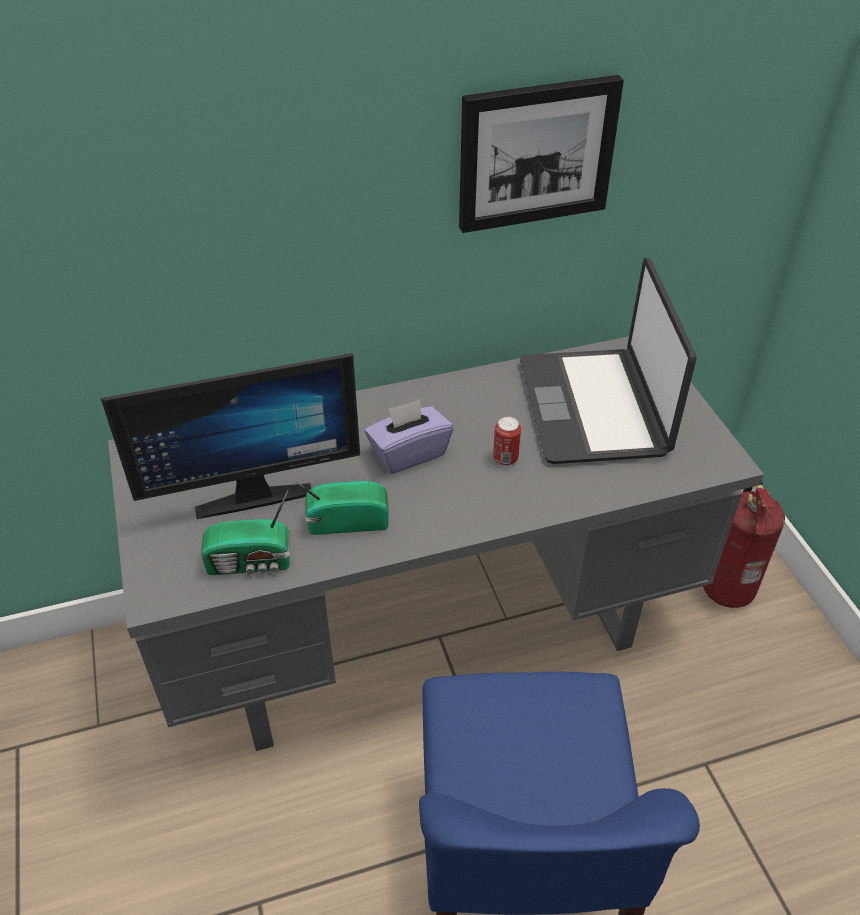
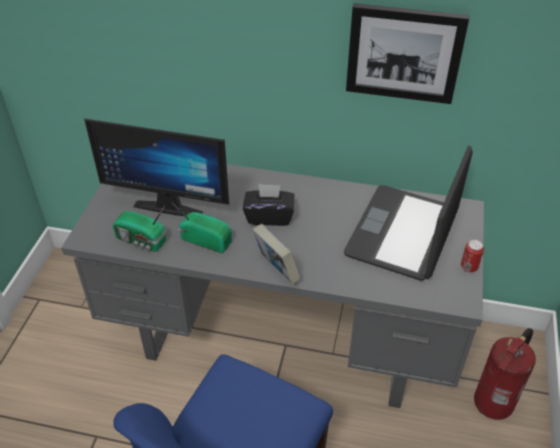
camera: 30 degrees right, 0 degrees up
(408, 453) = (269, 216): purple tissue box -> black tissue box
(476, 520) = (276, 269): none -> book
(505, 459) = (322, 242): can -> can (469, 267)

